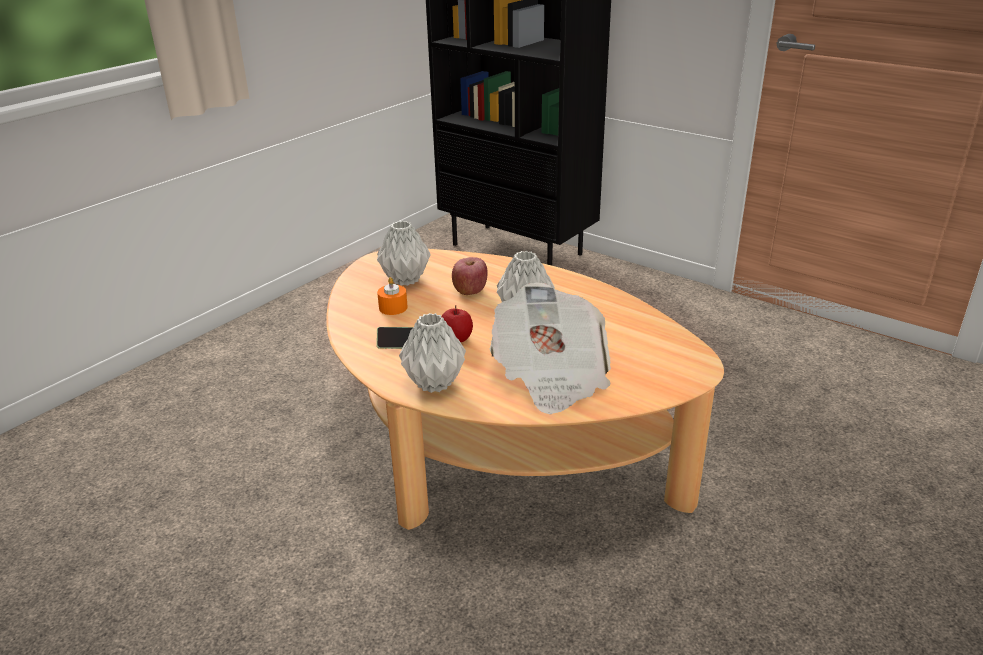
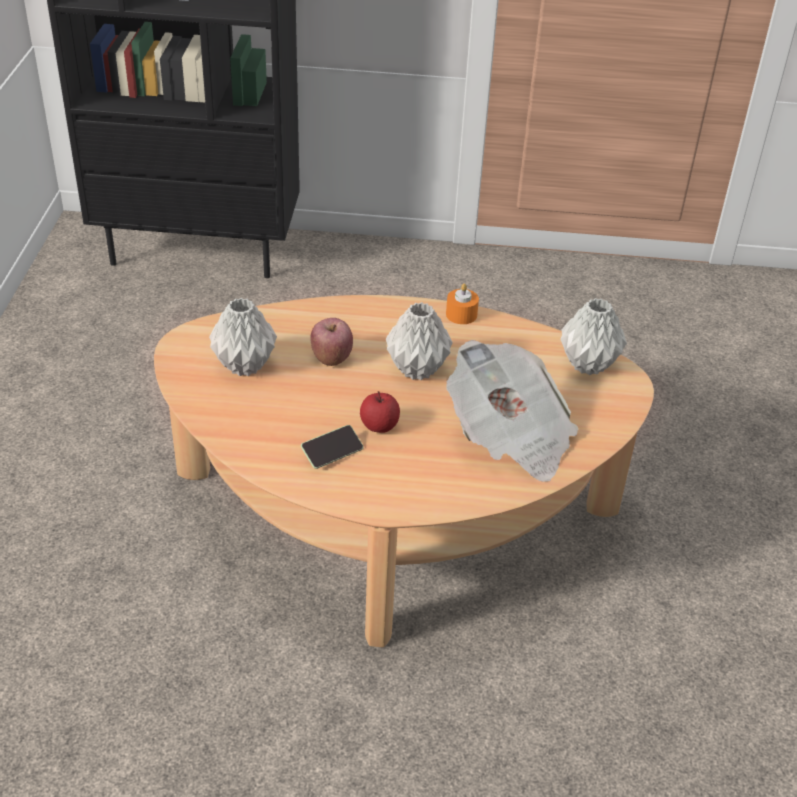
camera: 35 degrees left, 10 degrees up
(393, 307) = (270, 409): orange candle -> orange candle (461, 314)
(433, 382) = (410, 488): grey vase -> grey vase (587, 364)

